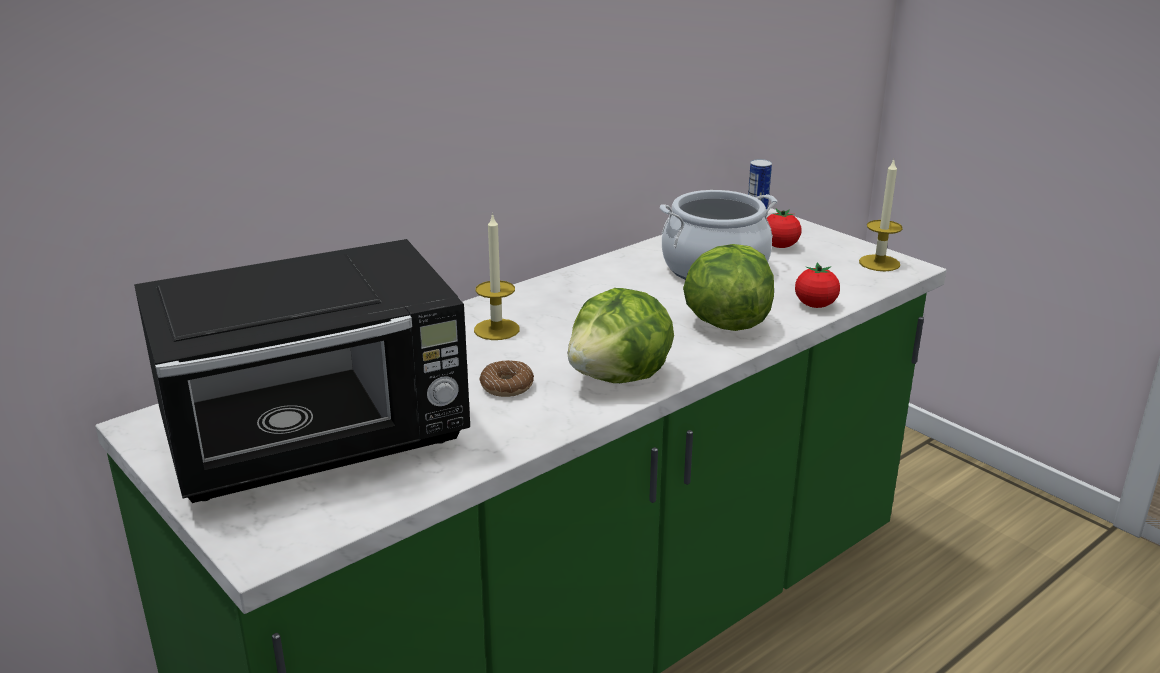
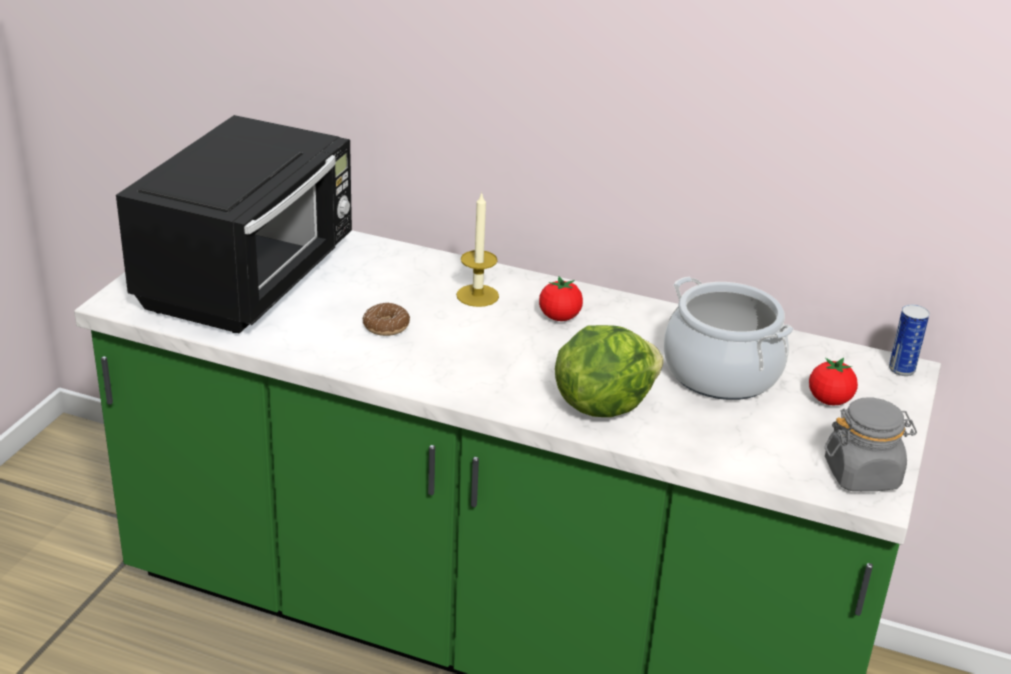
camera: 60 degrees right, 5 degrees up
(319, 442) = (250, 279): black microwave -> black microwave turned 105 degrees counterclockwise
(620, 378) = (444, 373): lettuce -> none
(815, 305) = (699, 449): tomato -> tomato (559, 317)
(879, 263) = (862, 474): candle -> grey jar

